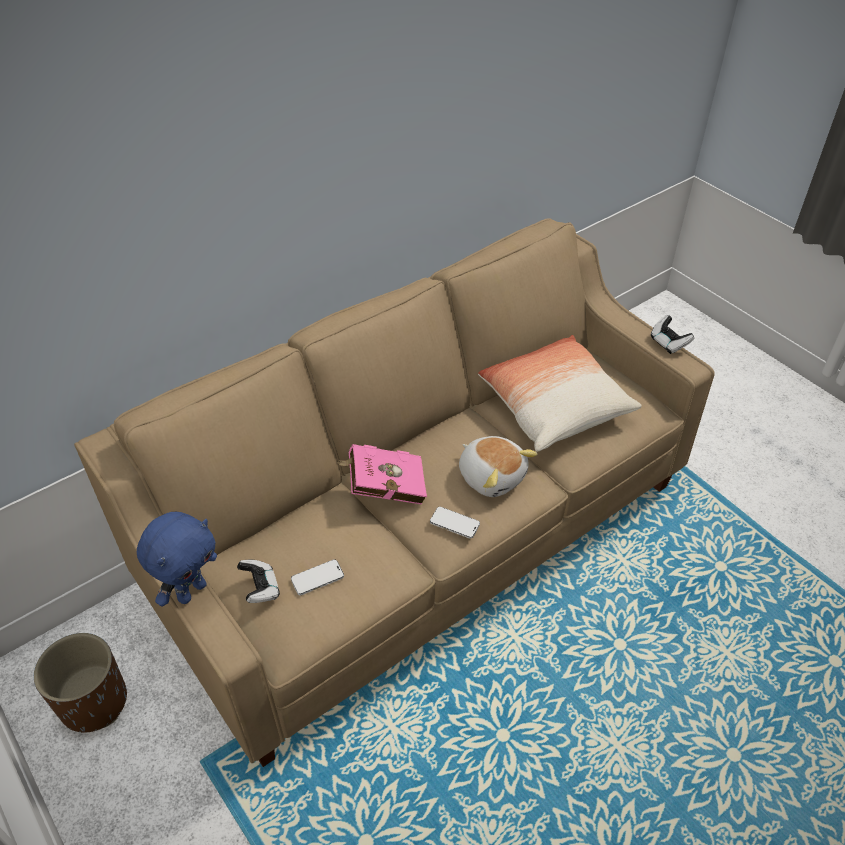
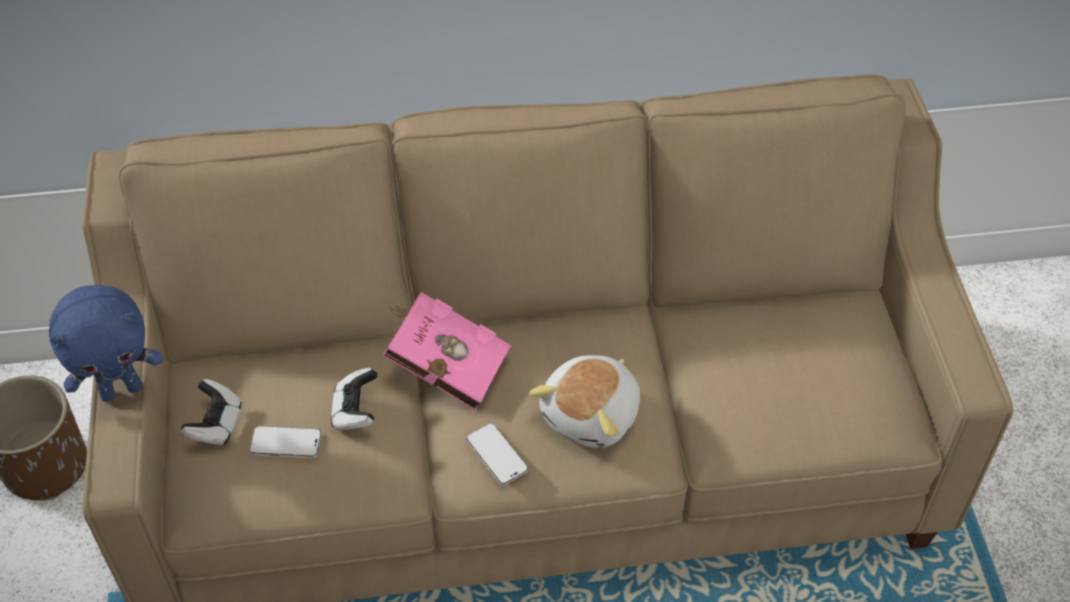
camera: 30 degrees right, 5 degrees up
(492, 476) = (592, 415): plush toy -> plush toy turned 45 degrees clockwise
(552, 406) = (751, 354): pillow -> none
(668, 343) = (974, 336): game controller -> game controller (355, 411)

